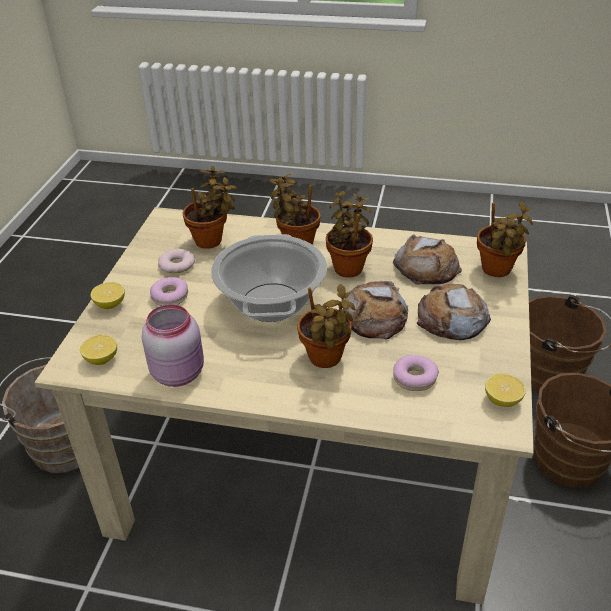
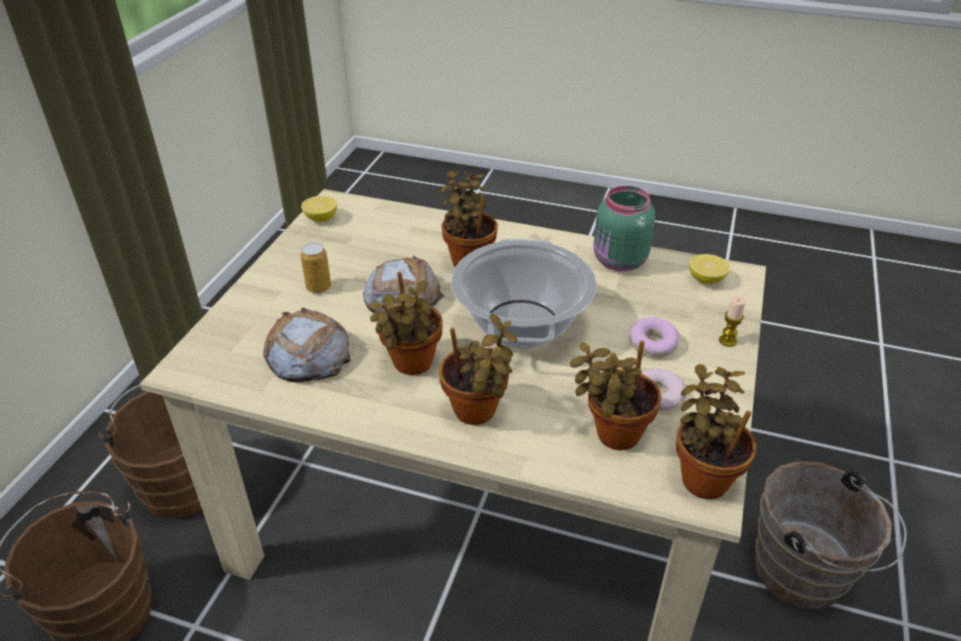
camera: 175 degrees left, 0 degrees up
(110, 304) = (727, 341): lemon -> candle
(179, 372) = (618, 262): pink jar -> green jar
(415, 378) = (388, 239): donut -> none
(452, 319) = (318, 287): bread -> can
(497, 271) = (221, 340): potted plant -> potted plant (703, 476)

